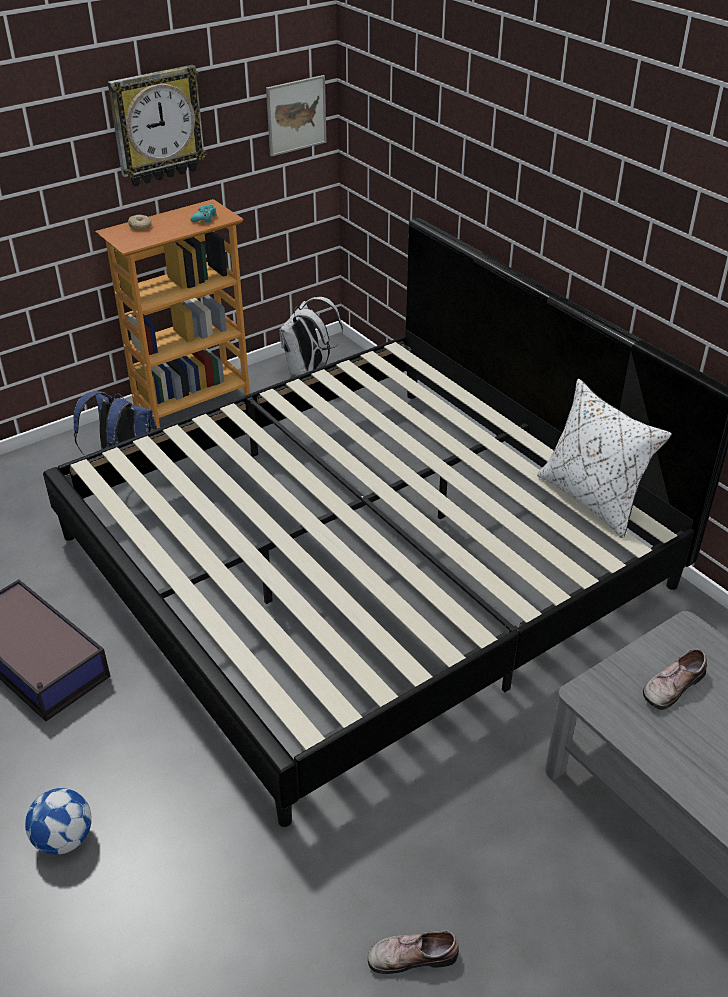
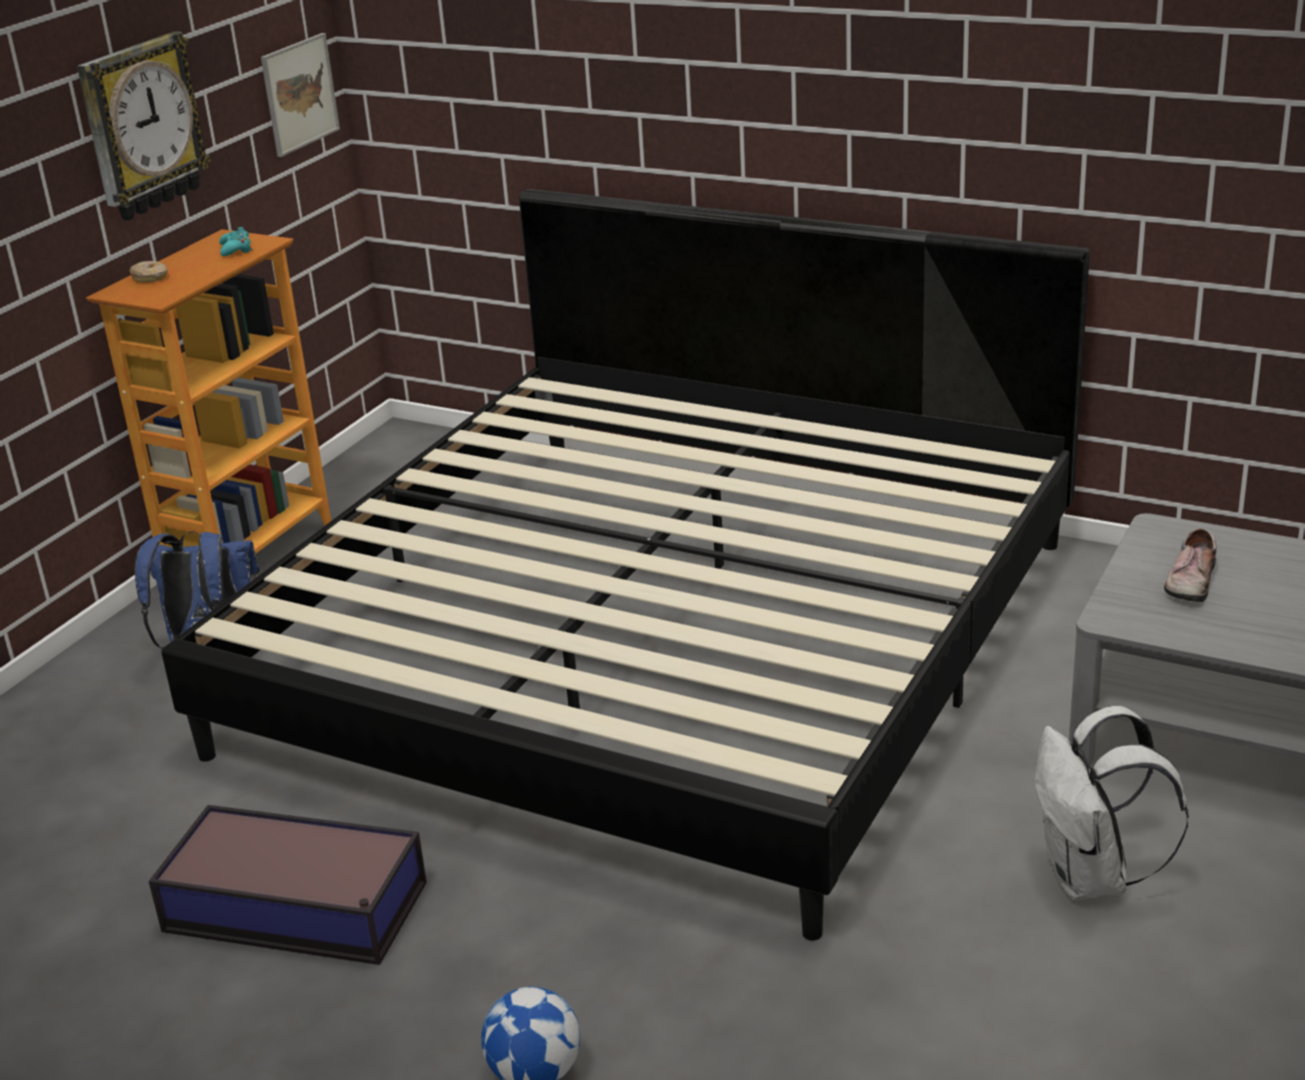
camera: 25 degrees left, 10 degrees down
(308, 371) = (386, 471): white backpack -> white backpack (1092, 877)
(412, 954) = (1084, 992): shoe -> none
(592, 499) = (929, 457): white pillow -> none

